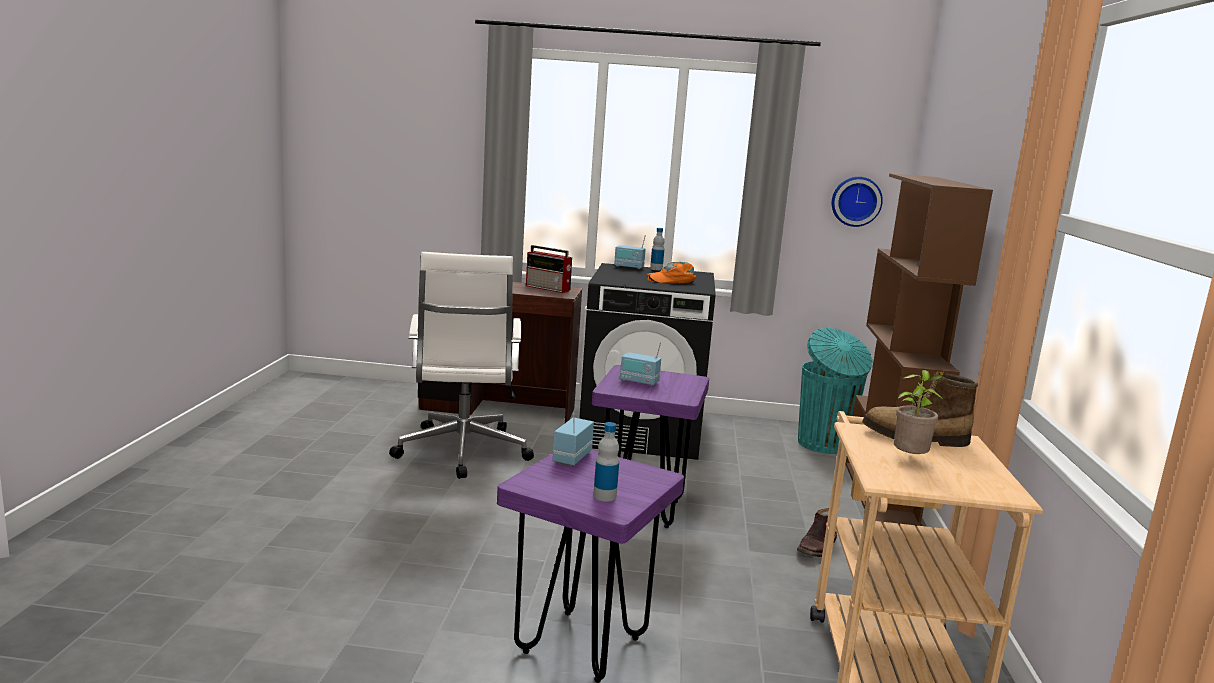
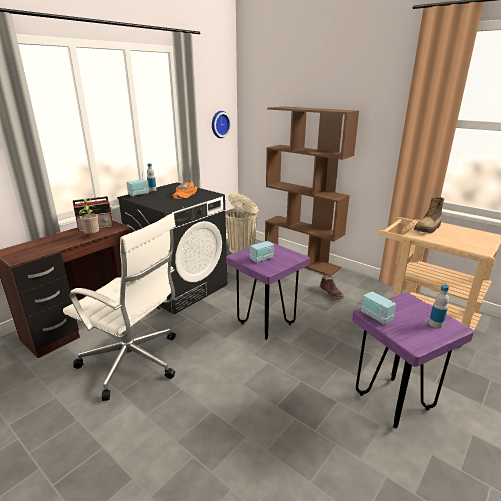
camera: 55 degrees left, 10 degrees up
(824, 444) = (242, 249): turquoise trash can -> beige trash can
(909, 460) = (455, 238): potted plant -> potted plant (92, 236)

